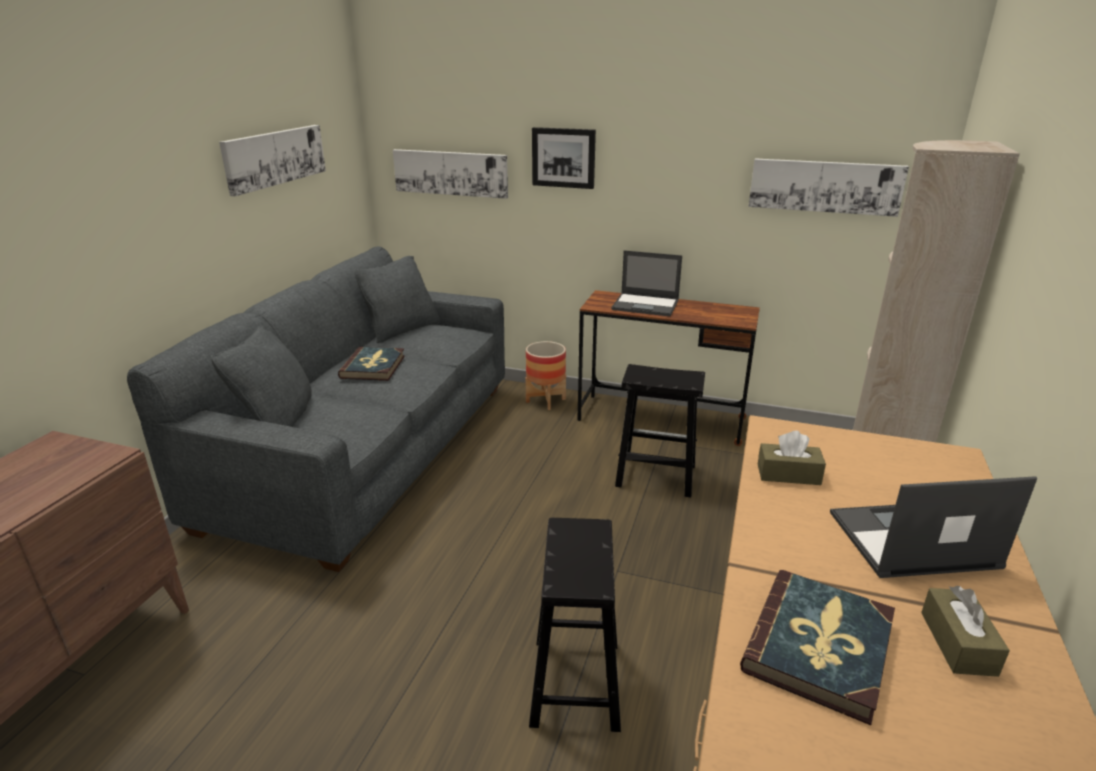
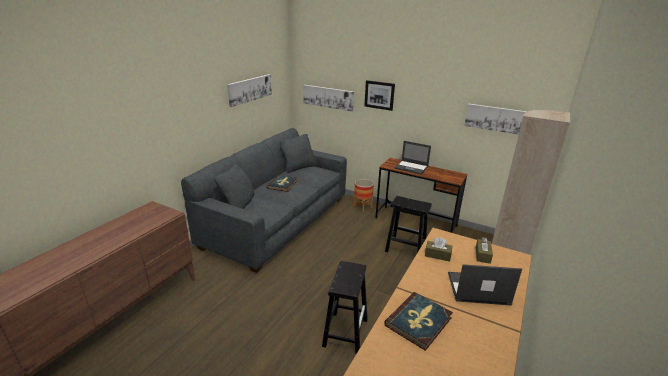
camera: 10 degrees right, 0 degrees up
(958, 643) = (475, 329): brown tissue box -> brown tissue box (482, 255)

